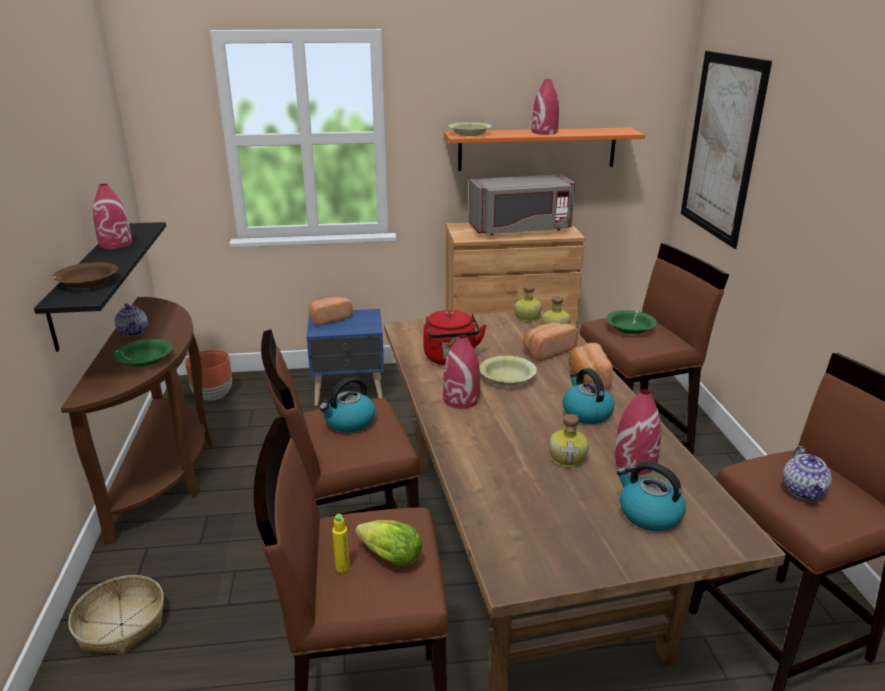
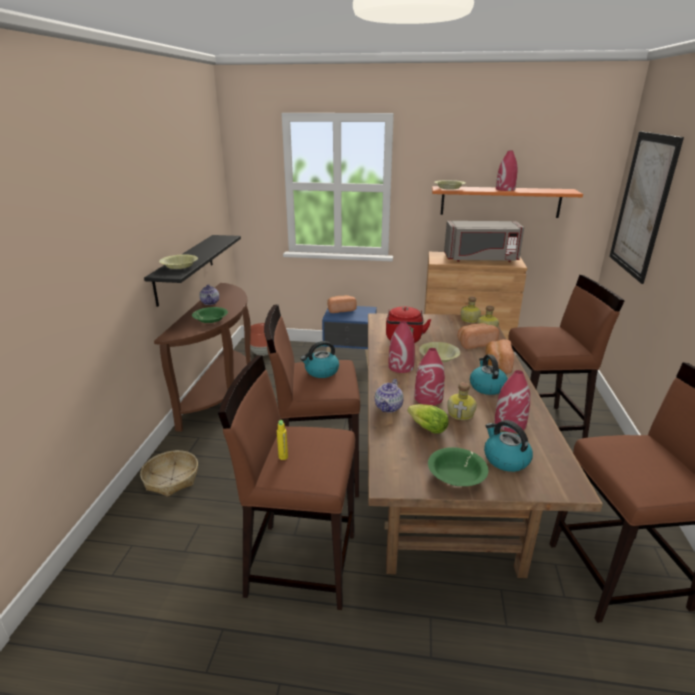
camera: 15 degrees right, 0 degrees up
(87, 283) = (179, 266): brown bowl -> yellow bowl
(116, 244) = (205, 246): red vase -> red vase (428, 398)
(387, 556) = (313, 455): lettuce -> lettuce (425, 428)
(630, 328) = (545, 335): green bowl -> green bowl (456, 474)
(804, 491) = (638, 464): teapot -> teapot (388, 407)

